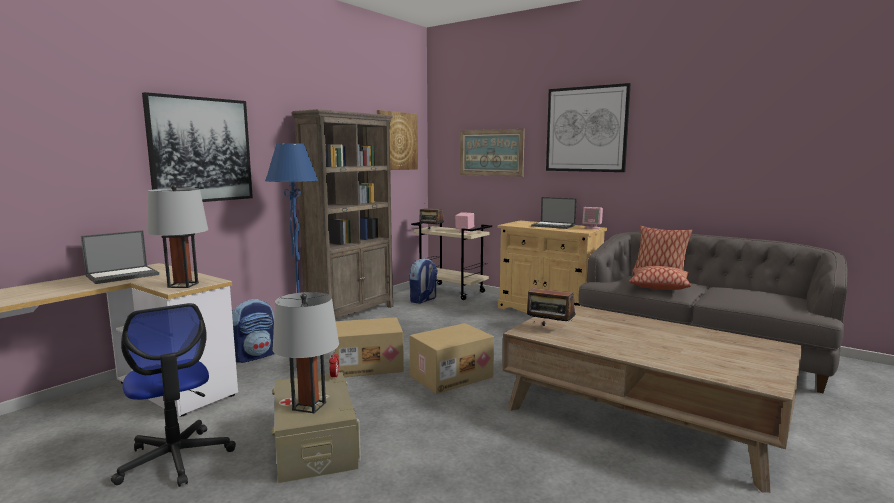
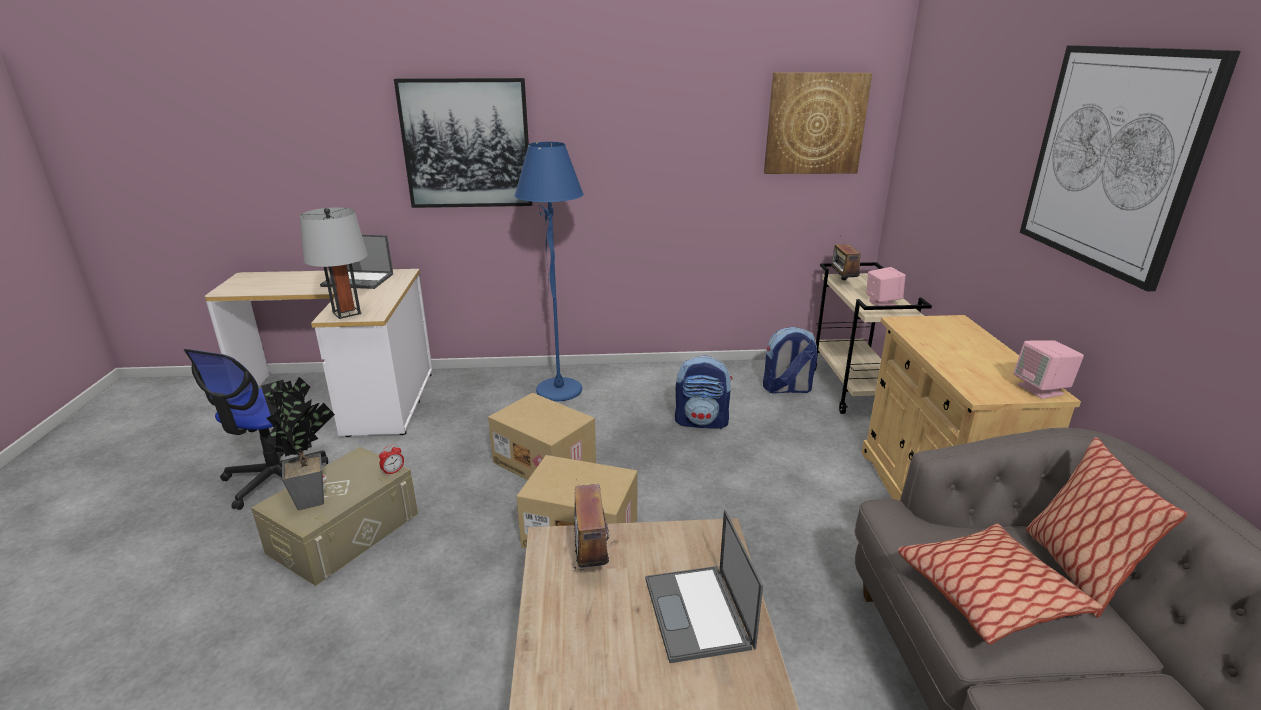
camera: 50 degrees right, 15 degrees up
(255, 356) = (492, 394): backpack -> backpack (702, 422)
(309, 406) = (313, 496): grey table lamp -> potted plant
(351, 313) = (667, 375): brown bookcase -> none
(491, 152) = (961, 167): picture -> none
(554, 225) = (977, 354): laptop -> laptop (699, 613)

